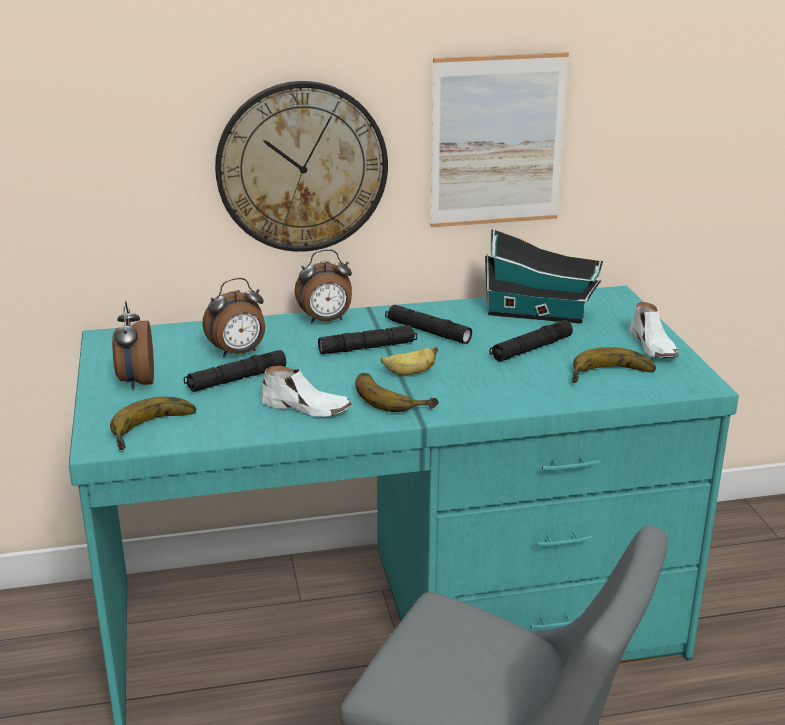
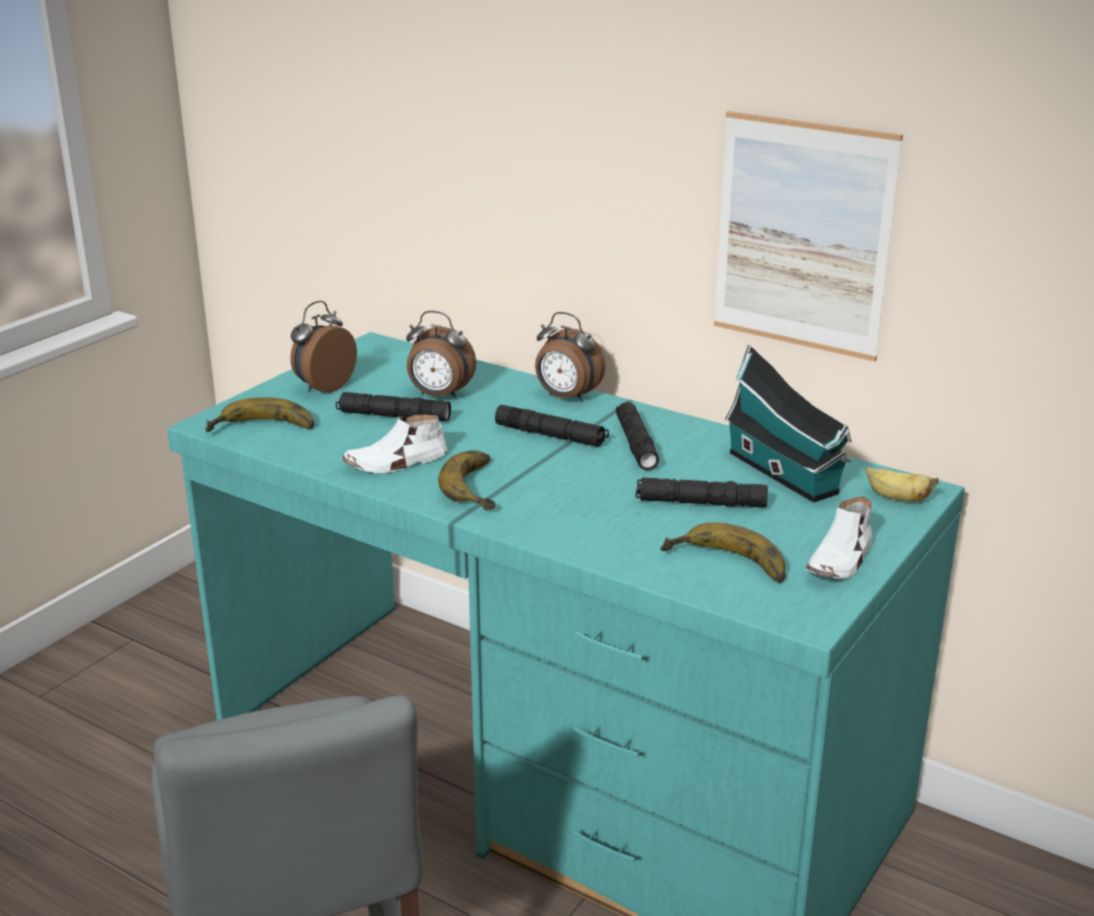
camera: 45 degrees right, 0 degrees up
(302, 167) = (579, 213): wall clock -> none
(306, 407) = (396, 462): white shoe -> white shoe turned 90 degrees clockwise
(410, 373) = (538, 473): banana -> banana (896, 498)

